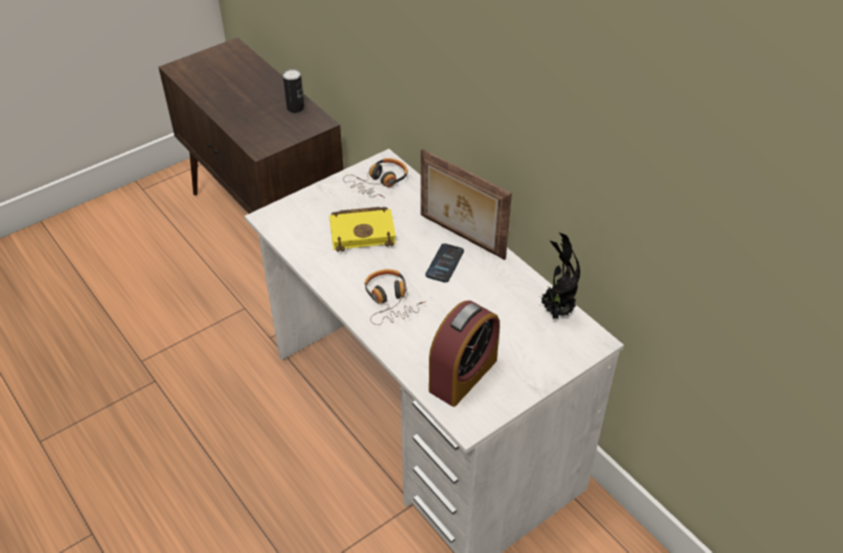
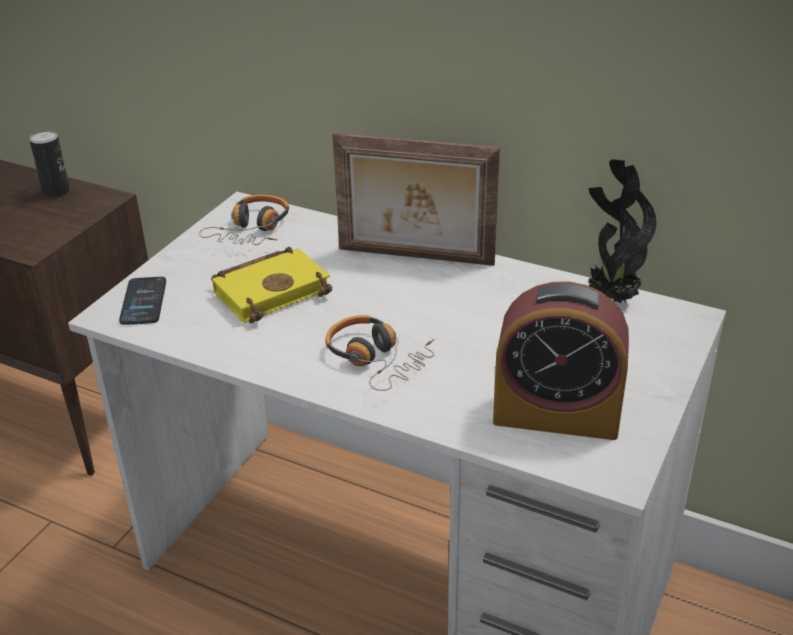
camera: 25 degrees left, 10 degrees down
(444, 263) = (418, 292): phone -> phone (143, 302)
(463, 375) = (556, 415): alarm clock -> alarm clock turned 90 degrees clockwise

